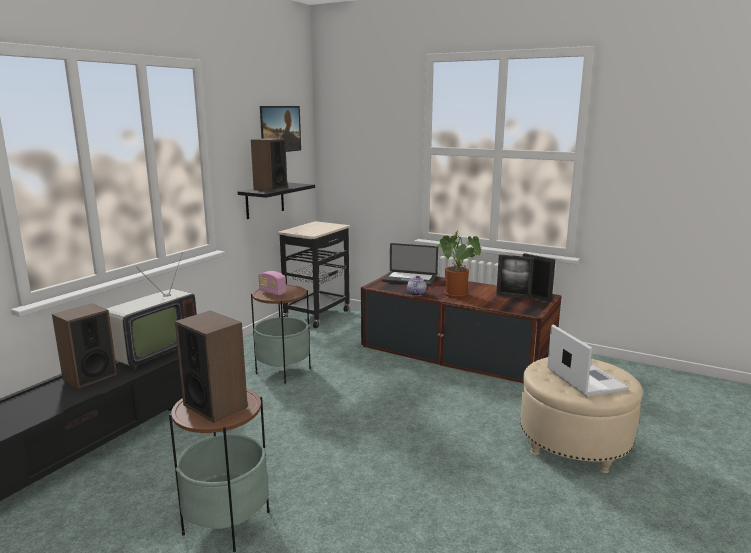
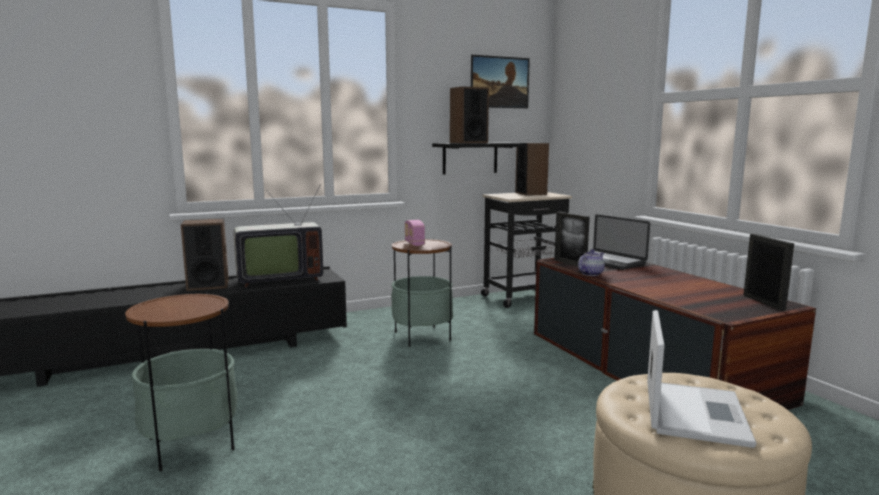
camera: 35 degrees right, 5 degrees down
(215, 406) = (177, 306): speaker -> speaker (531, 193)
(457, 295) = (643, 283): potted plant -> none
(513, 296) = (726, 296): picture frame -> picture frame (570, 264)

